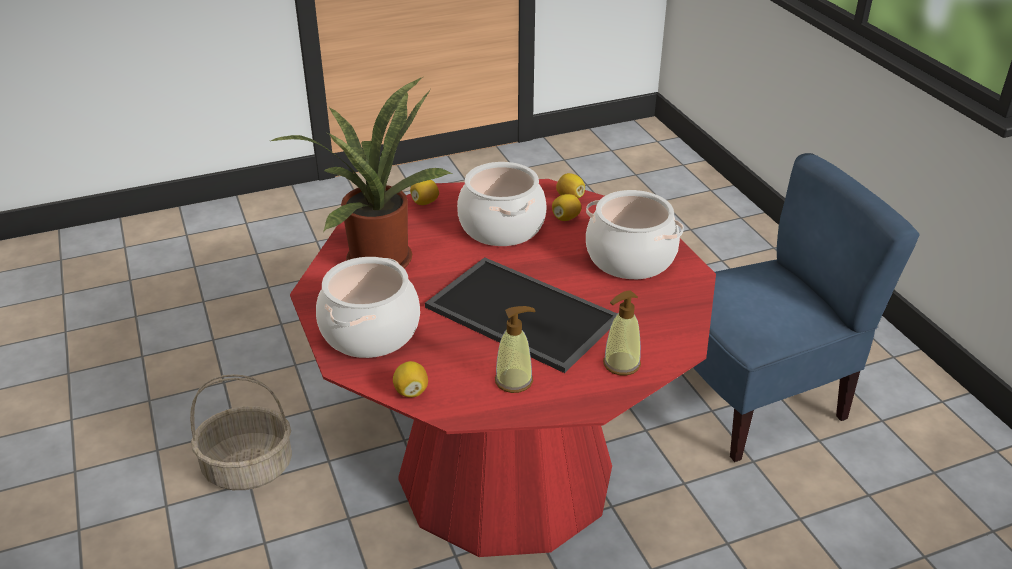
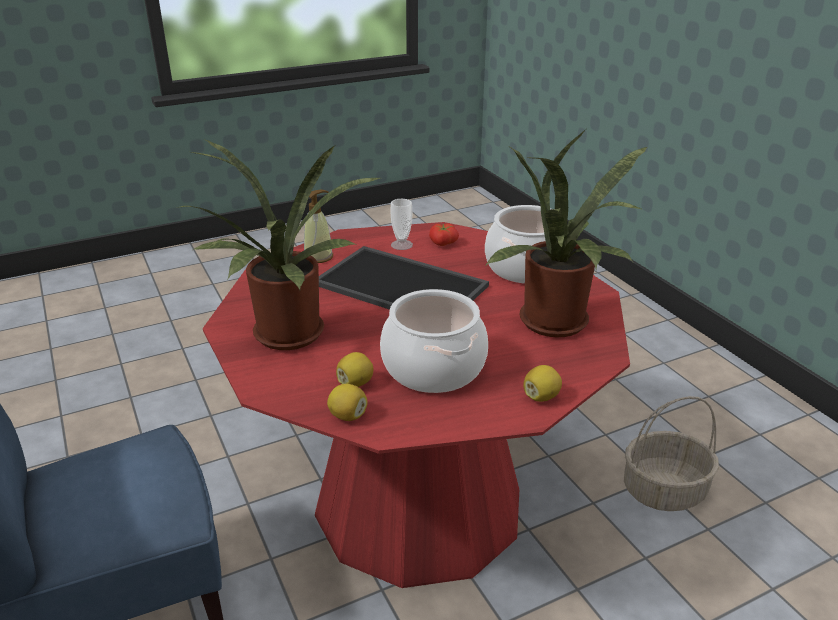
camera: 175 degrees right, 5 degrees down
(411, 391) = (475, 237): lemon -> none
(459, 380) = (442, 243): none -> tomato
(514, 381) = (401, 245): soap dispenser -> cup
(631, 258) = (287, 338): cooking pot -> potted plant

